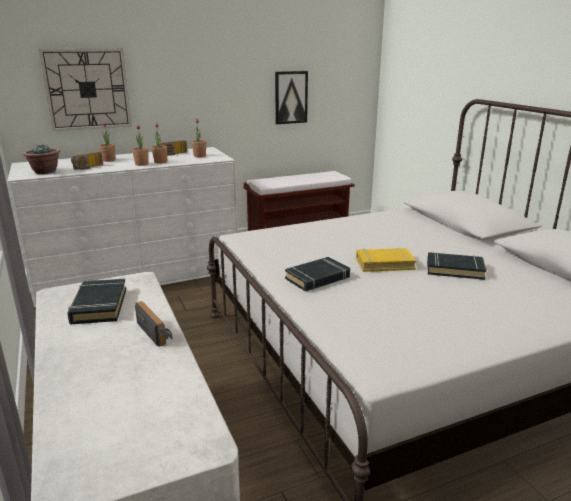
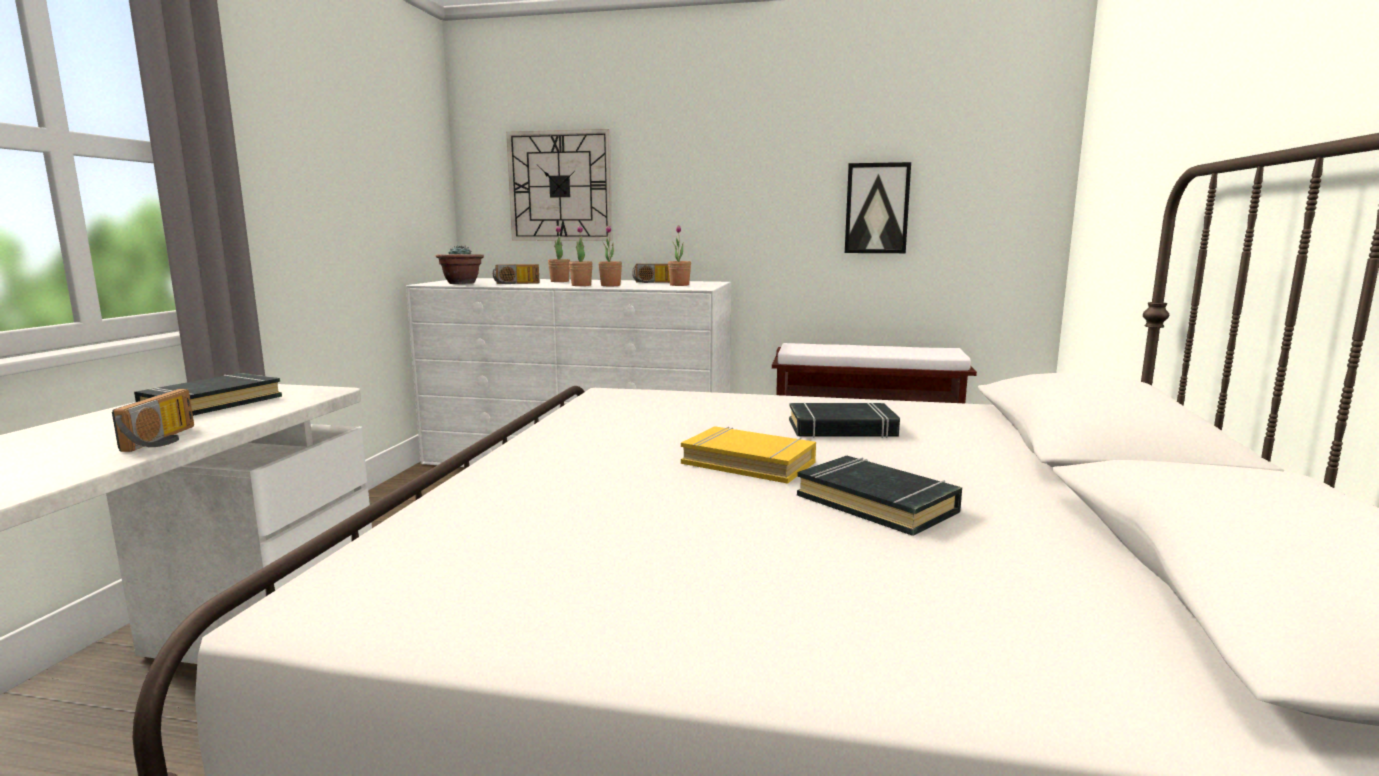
camera: 35 degrees right, 10 degrees down
(317, 278) = (585, 455): black book -> black book (842, 429)

